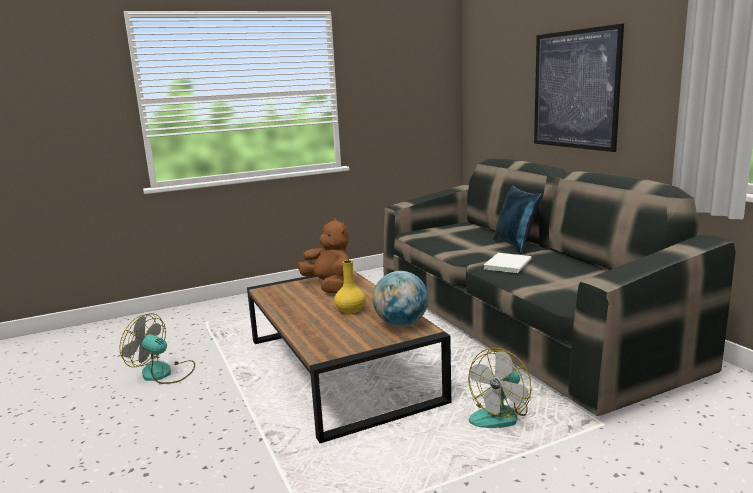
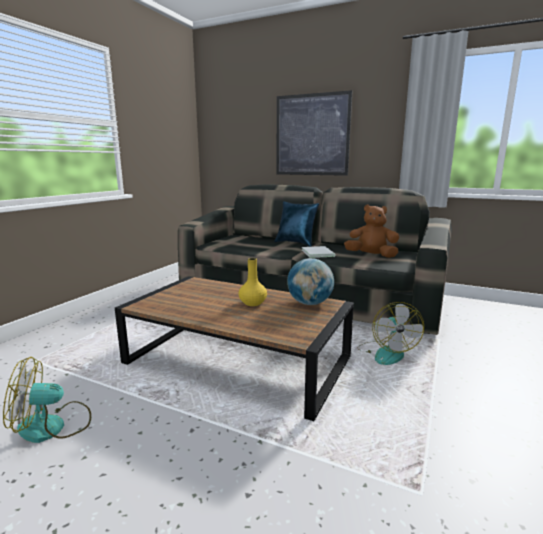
camera: 40 degrees left, 0 degrees up
(329, 286) = (198, 291): brown plush toy -> brown plush toy (371, 256)

